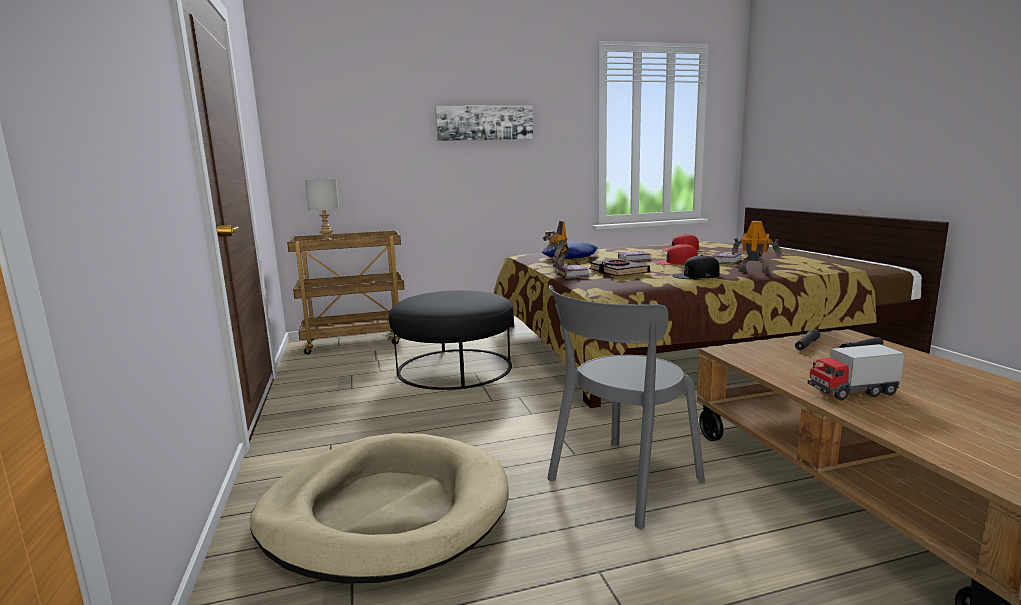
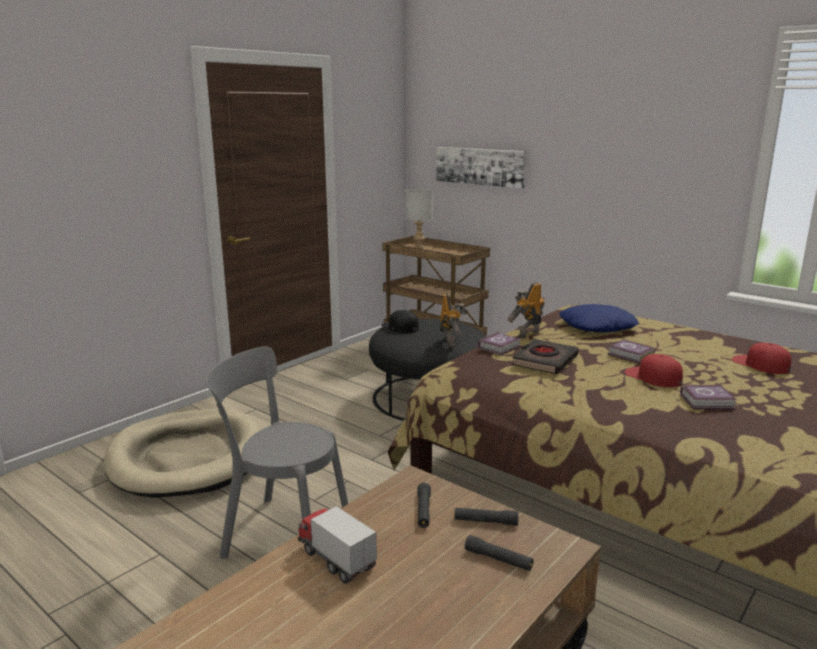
camera: 55 degrees right, 5 degrees up
(484, 123) = (598, 141): picture -> picture (480, 166)
(696, 275) = (582, 399): black cap -> black cap (400, 327)
(753, 272) = (663, 426): toy robot -> toy robot (451, 342)
(781, 356) = (423, 511): none -> black flashlight

